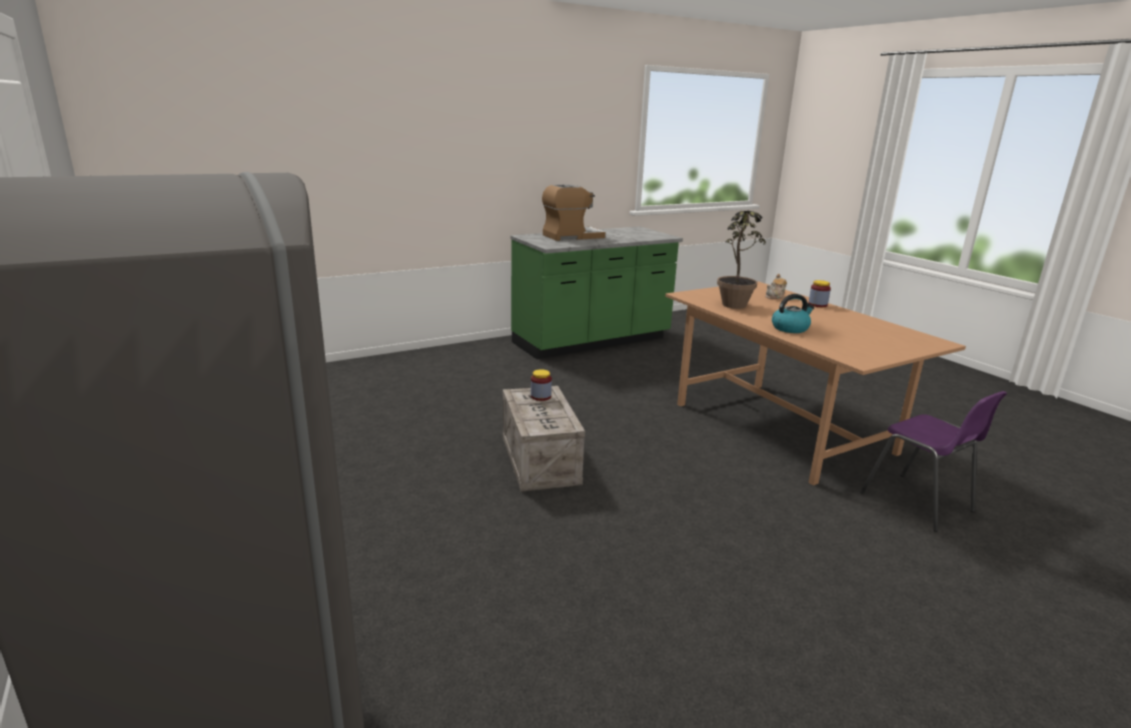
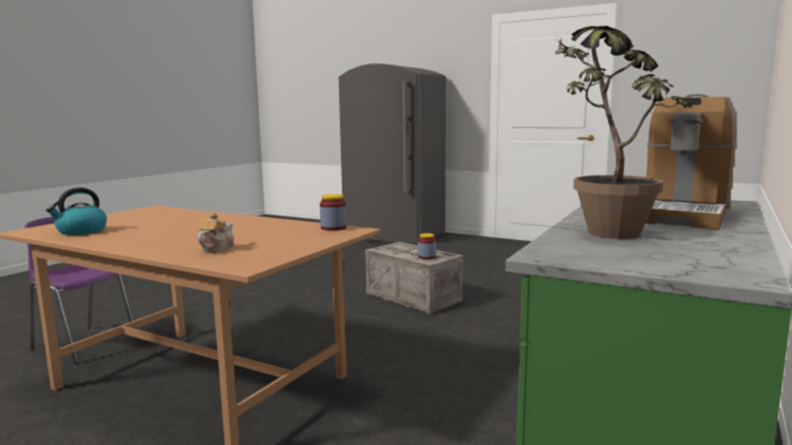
camera: 150 degrees right, 10 degrees down
(734, 307) = (276, 226): potted plant -> potted plant (601, 229)
(790, 328) = (206, 218): kettle -> kettle (81, 231)
(817, 305) = (149, 248): jar -> jar (333, 228)

